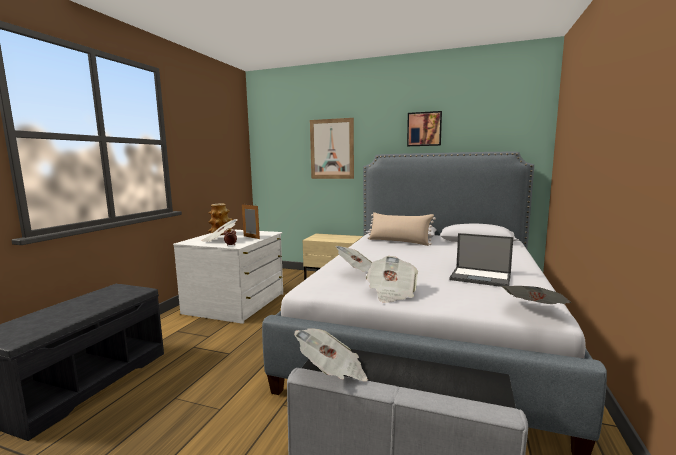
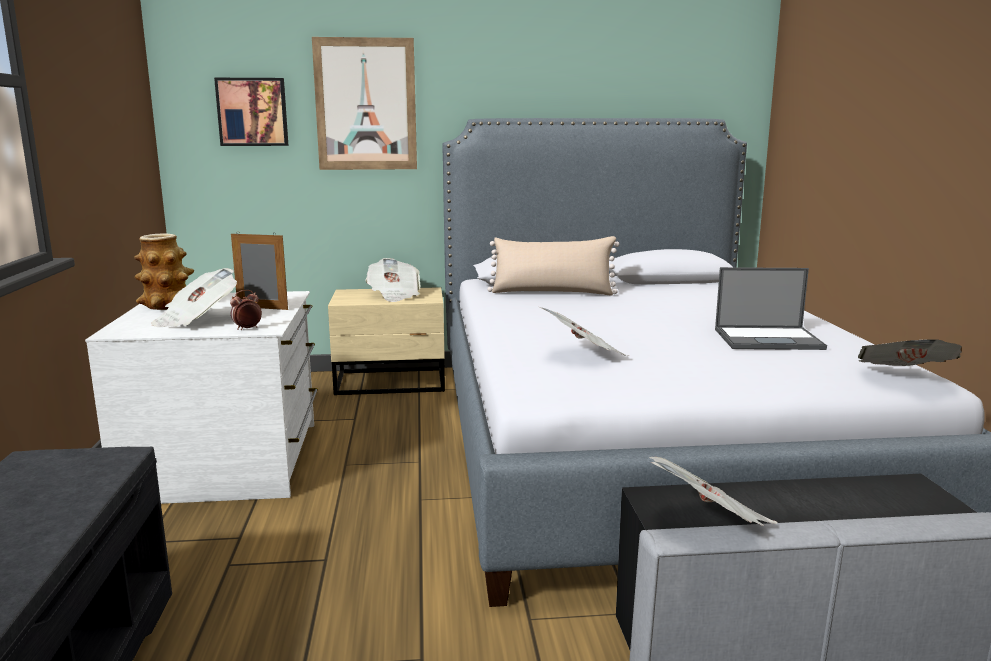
camera: 25 degrees left, 5 degrees up
(391, 293) = (682, 381): newspaper -> newspaper (394, 295)
(424, 129) = (558, 70): picture -> picture (252, 112)

